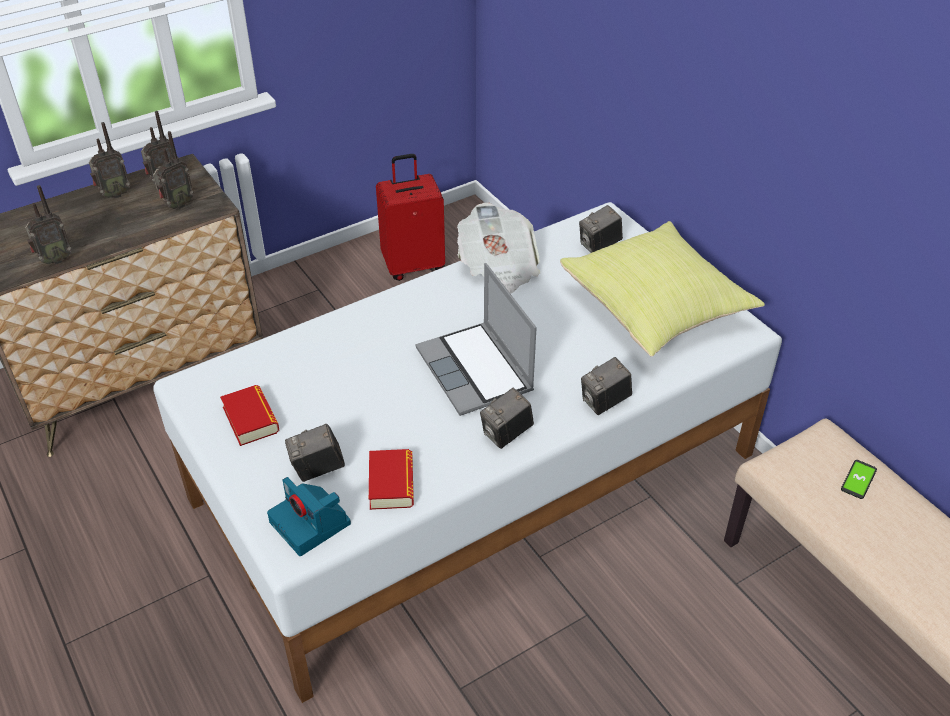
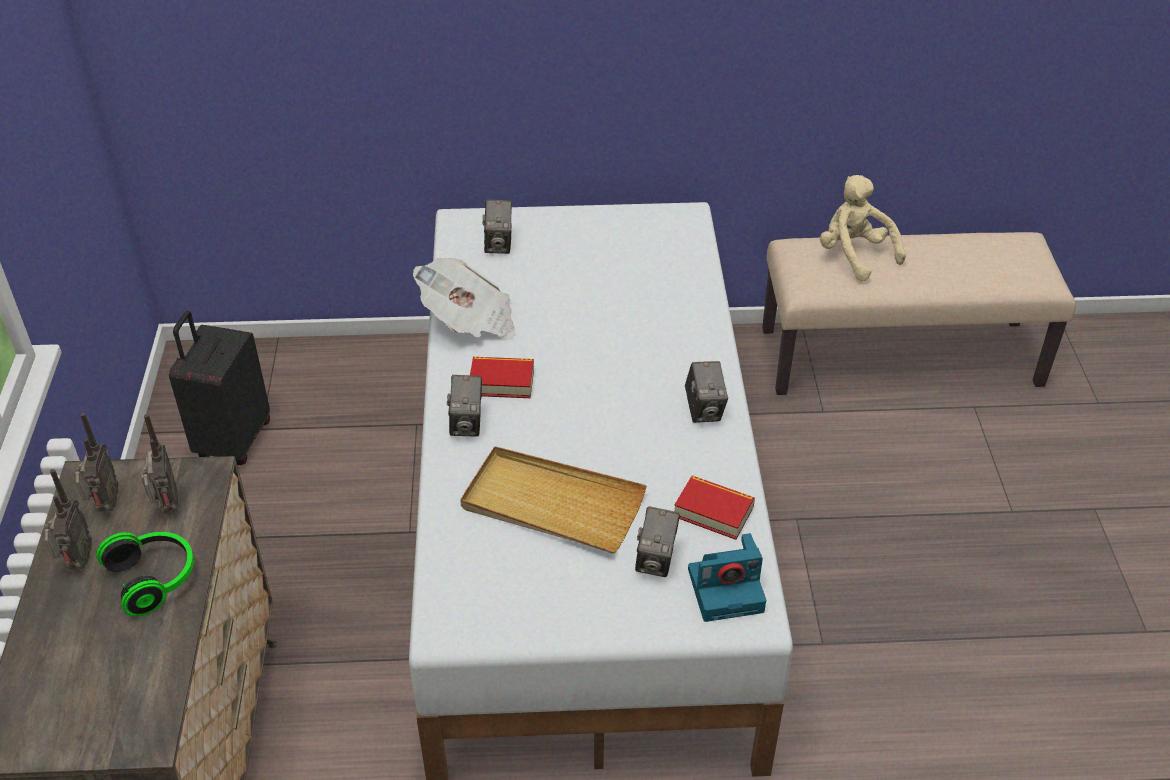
camera: 60 degrees left, 0 degrees up
(54, 260) = (165, 660): radio -> none
(116, 227) = (155, 578): none -> headphones
(251, 419) = (544, 589): book -> book (502, 382)
(338, 389) = (552, 504): none -> beige tray
(413, 265) = (232, 440): red suitcase -> black suitcase
(476, 371) = (605, 395): laptop -> none
(604, 402) = (709, 333): camera -> camera (467, 423)
(657, 309) = (617, 250): yellow pillow -> none
(858, 480) = (854, 255): phone -> beige plush toy

